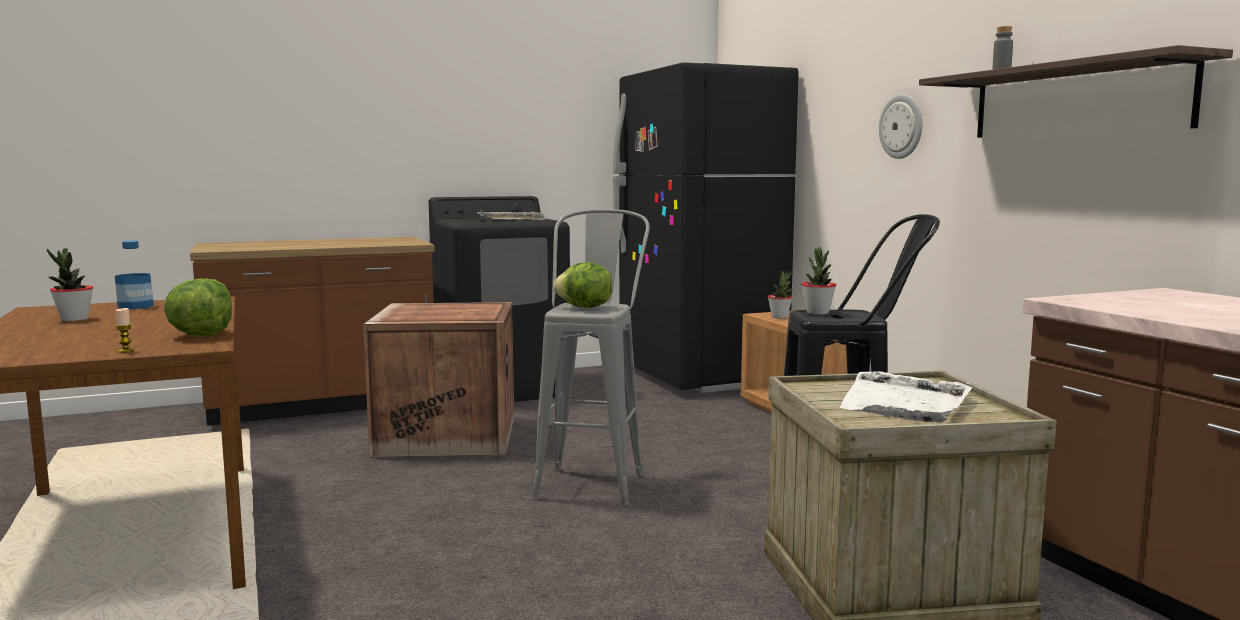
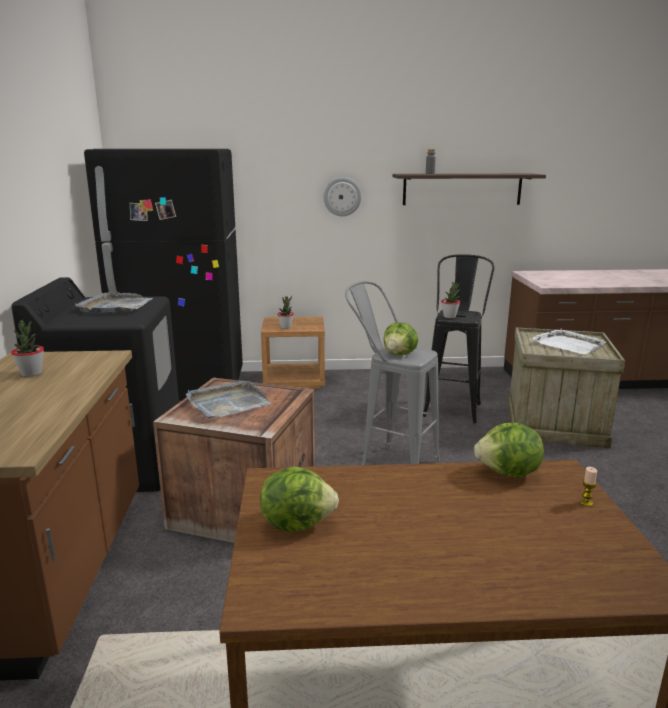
camera: 70 degrees left, 10 degrees up
(74, 319) = (383, 555): potted plant -> potted plant (31, 373)
(135, 306) = (297, 523): bottle -> lettuce
(443, 309) = (227, 403): none -> grey tray

